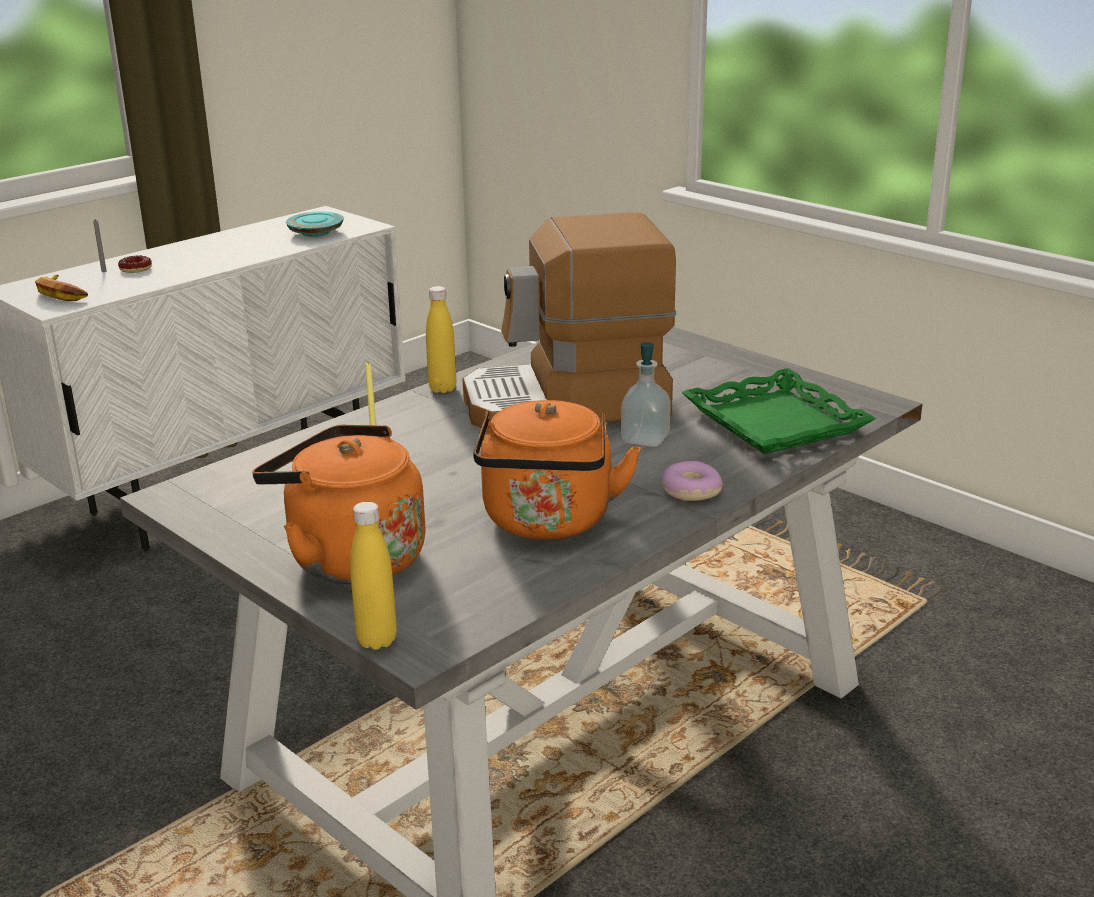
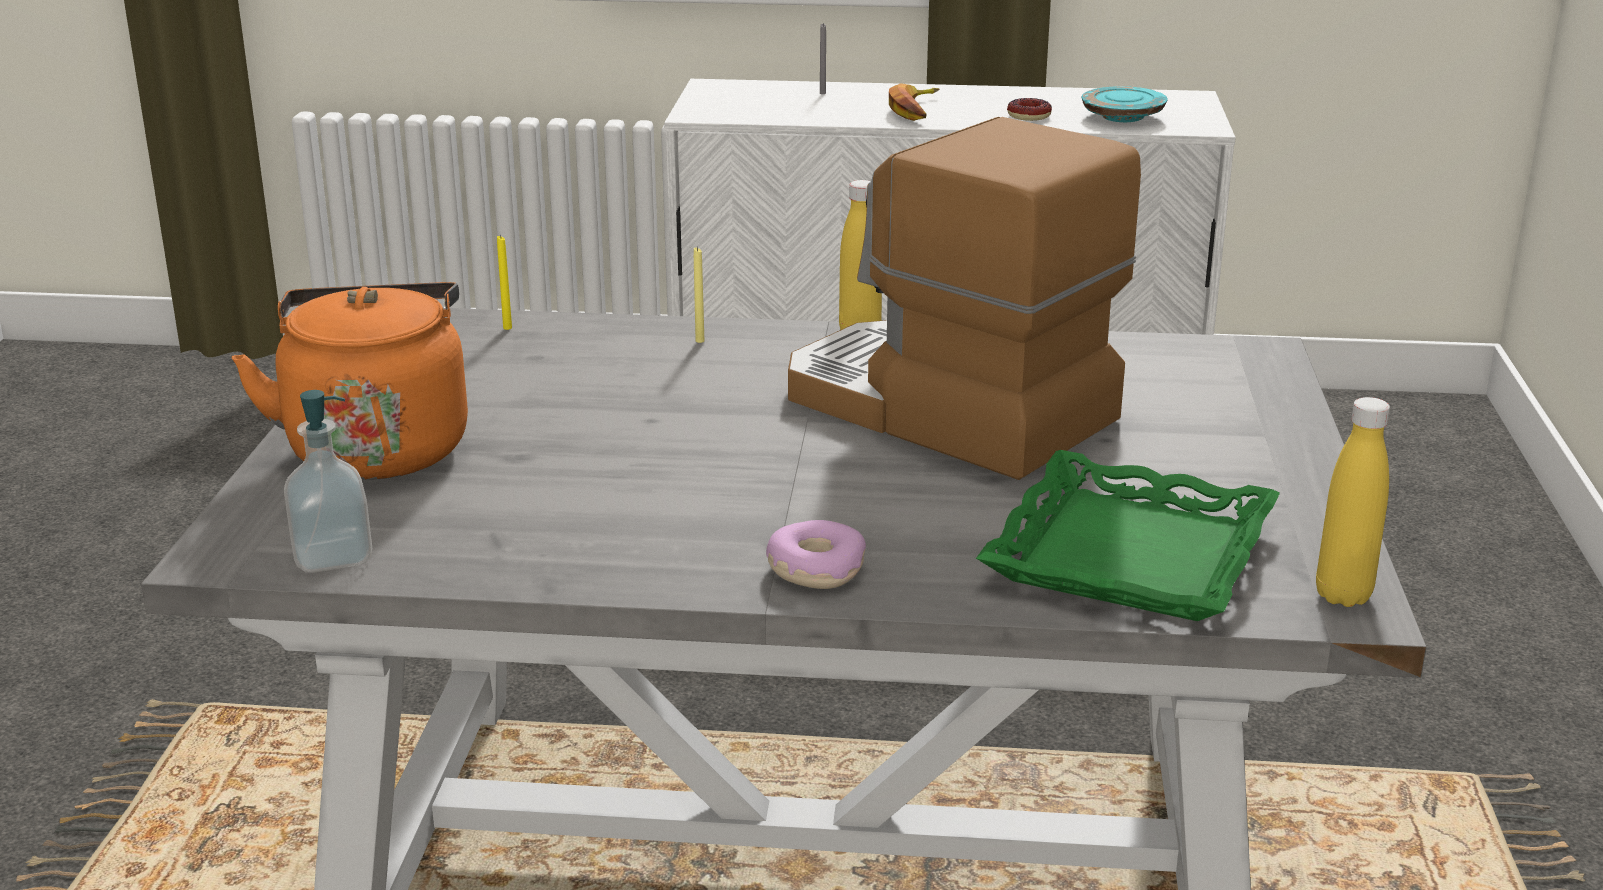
camera: 50 degrees right, 0 degrees up
(63, 294) = (738, 103): banana -> banana (916, 110)
(135, 269) = (855, 99): donut -> donut (1028, 116)
(245, 470) = (507, 328): none -> yellow candle
(377, 640) = (217, 527): yellow bottle -> yellow bottle (1343, 595)
(548, 523) = (599, 515): orange kettle -> none
(645, 439) = (922, 489): soap dispenser -> soap dispenser (332, 556)

